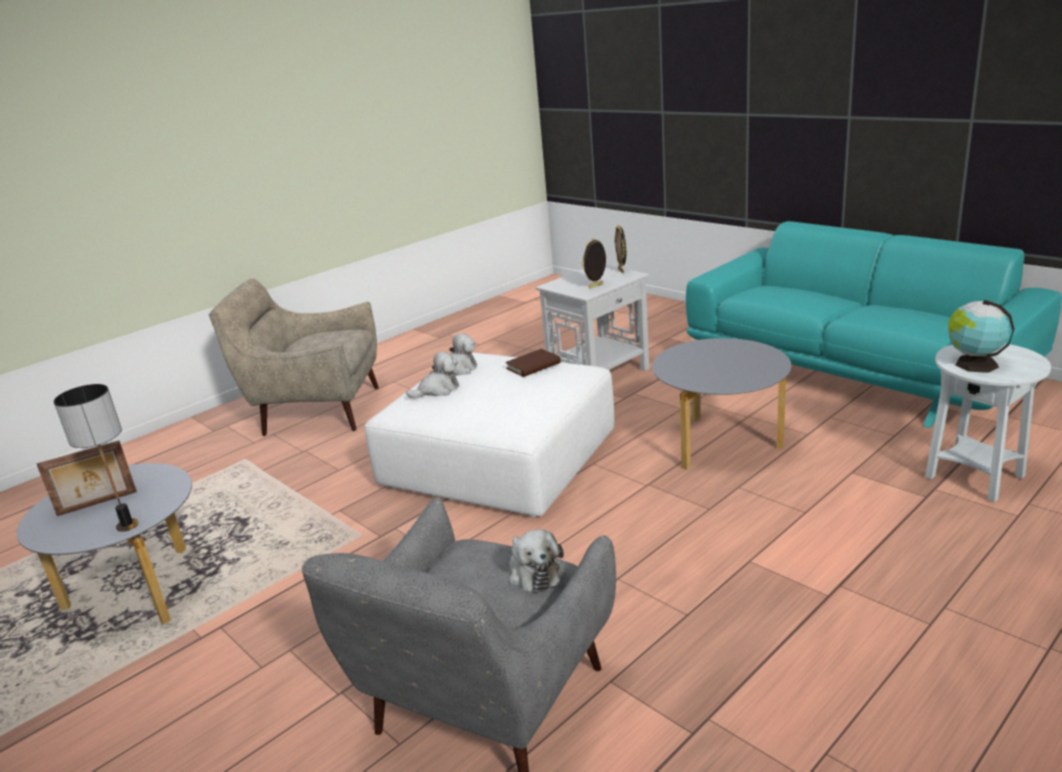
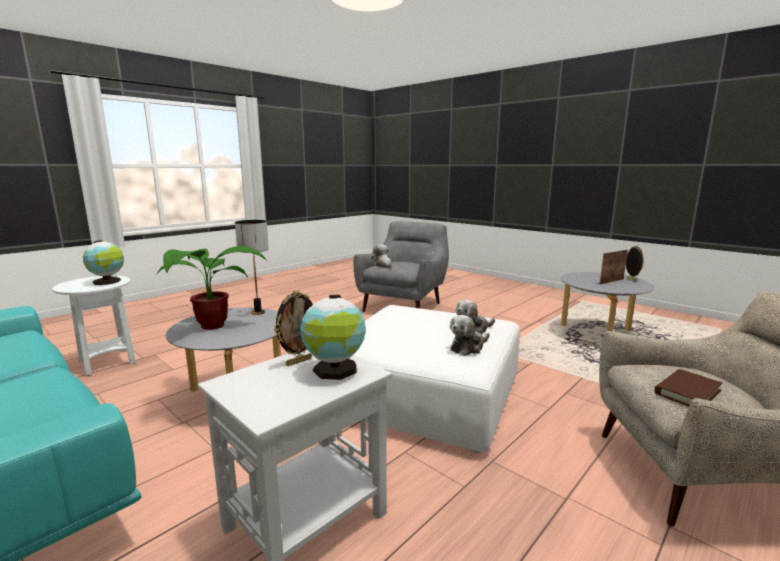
camera: 175 degrees right, 10 degrees down
(127, 526) = (575, 276): table lamp -> table lamp (258, 312)
(533, 366) = (391, 345): brown book -> brown book (687, 392)
(570, 284) = (335, 370): none -> globe
(621, 271) = (234, 395): picture frame -> picture frame (631, 280)
(738, 359) = (211, 327): none -> potted plant

